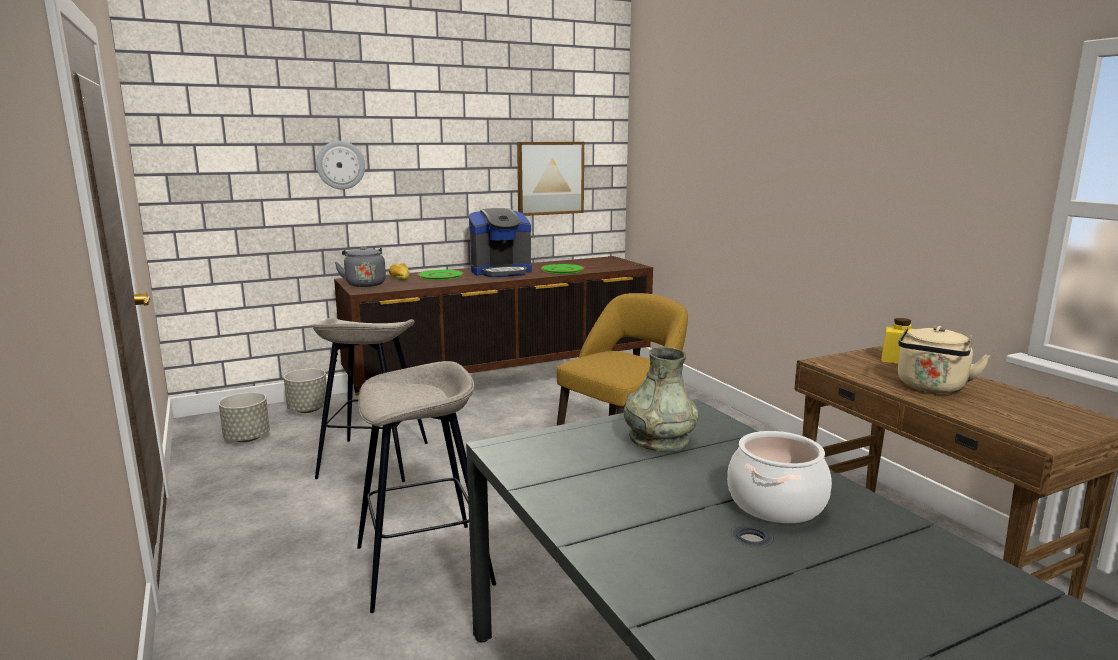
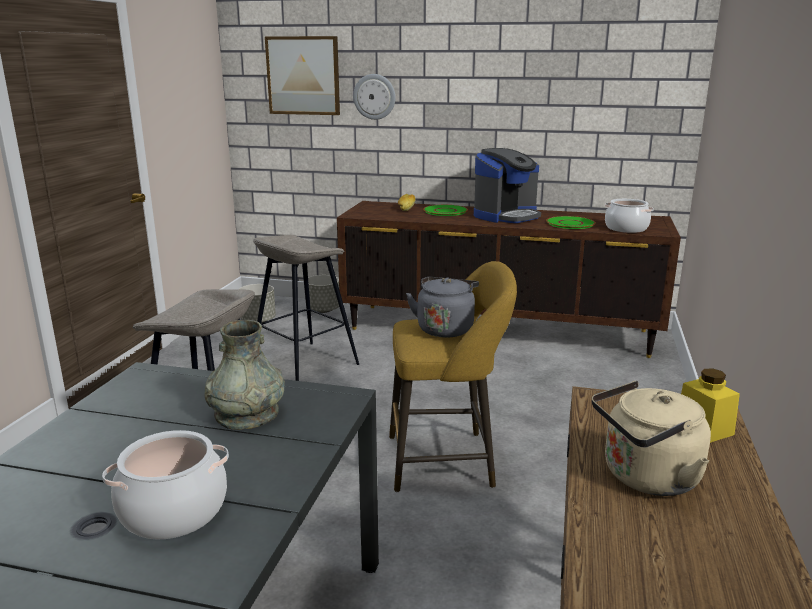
camera: 40 degrees right, 5 degrees up
(364, 284) = (369, 209): grey kettle -> grey kettle (445, 328)
(501, 272) = (506, 216): coffee machine -> coffee machine turned 60 degrees counterclockwise
(550, 178) = (594, 119): picture -> picture (303, 76)
(607, 267) = (626, 228): none -> cooking pot

